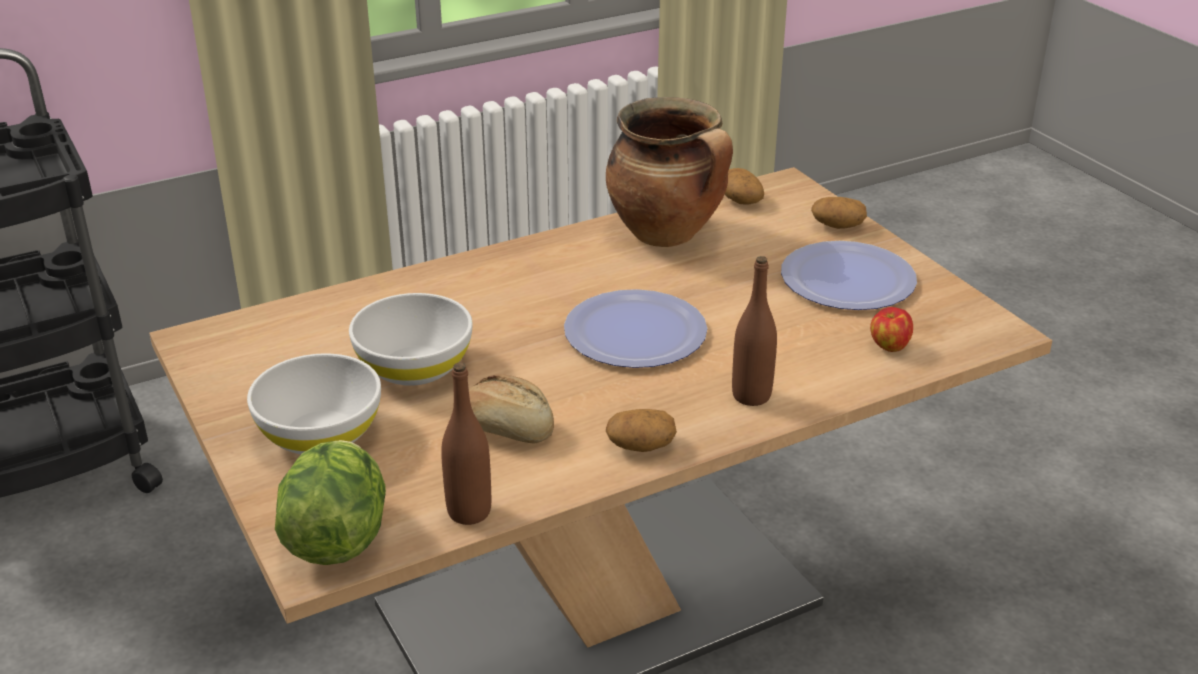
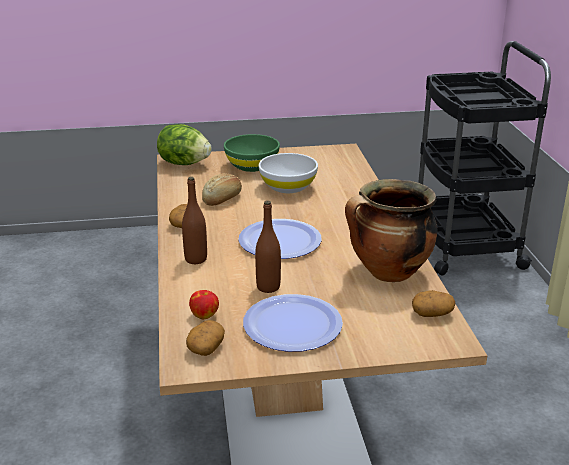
camera: 110 degrees right, 5 degrees down
(321, 434) = (252, 166): white bowl -> green bowl
(469, 512) = (175, 185): brown bottle -> brown bottle (268, 287)
(837, 225) = (371, 344): potato -> potato (206, 347)

